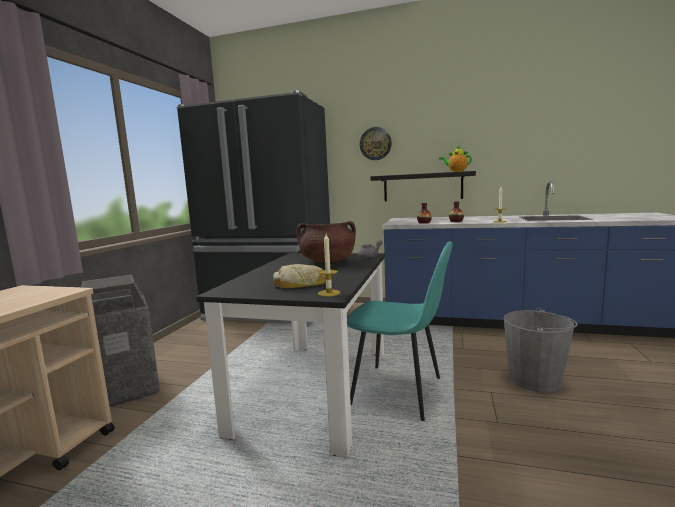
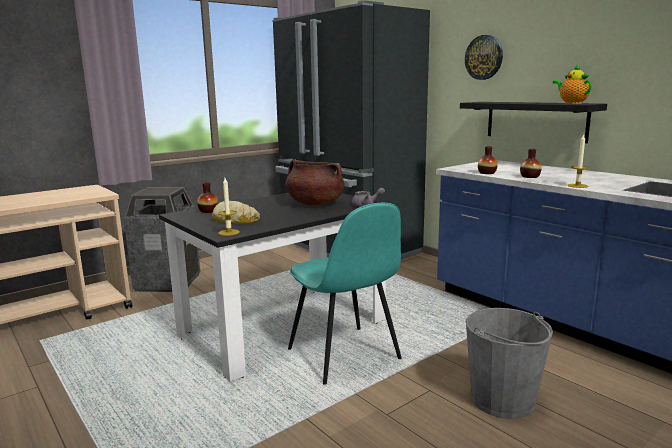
camera: 35 degrees right, 5 degrees up
(246, 283) = (208, 211): none -> vase

